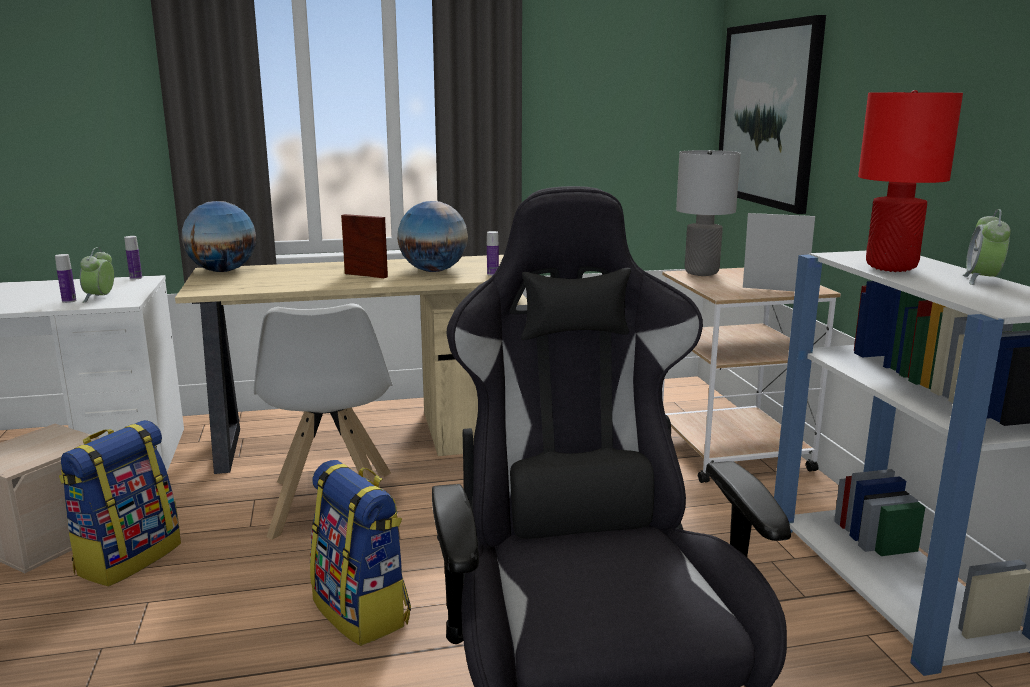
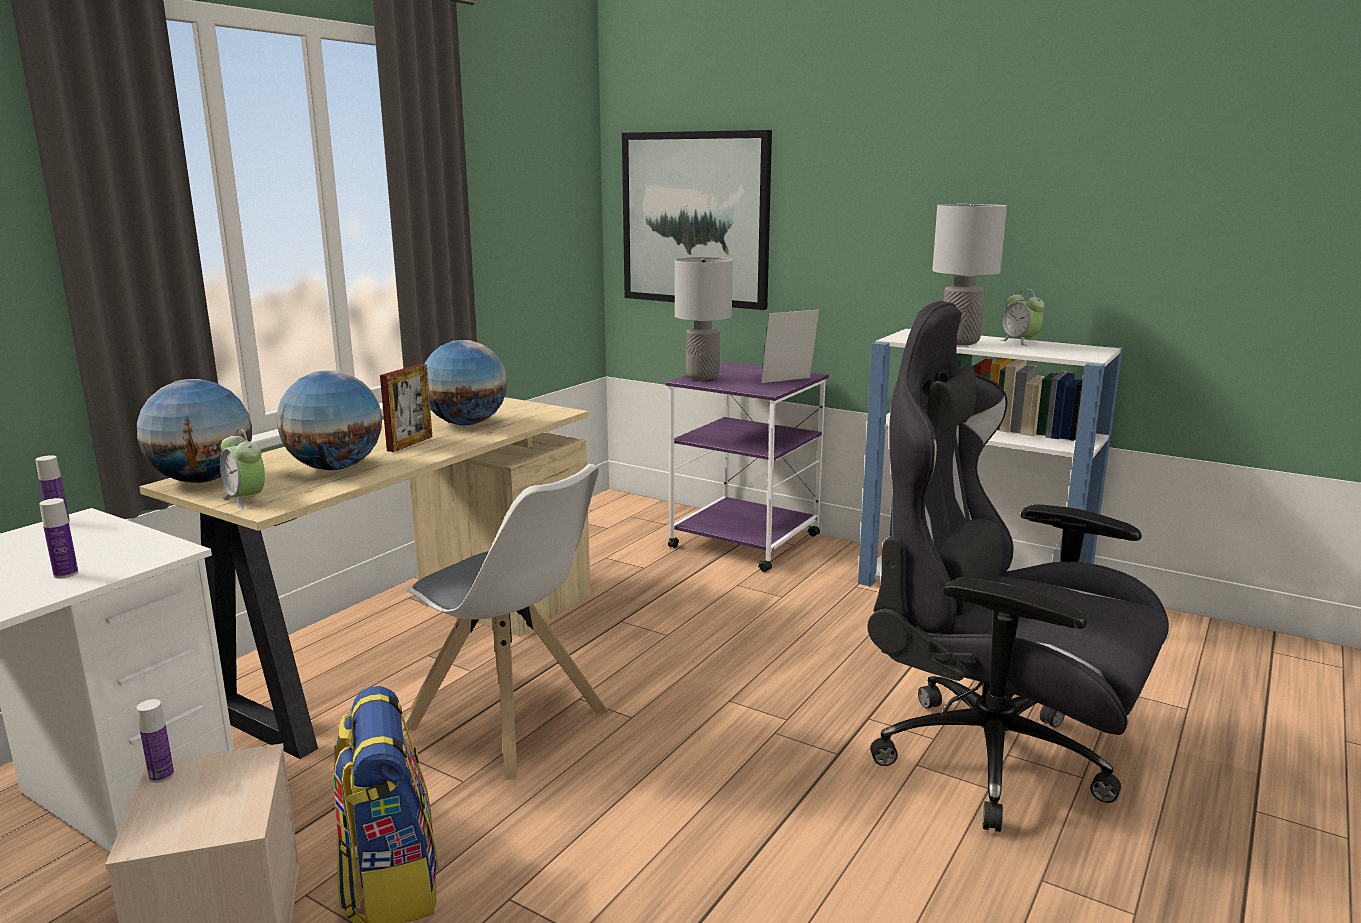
camera: 45 degrees left, 0 degrees up
(100, 298) = (106, 557): alarm clock -> alarm clock (246, 500)
(289, 279) = (334, 468): none -> globe
(363, 611) = (720, 784): backpack -> none
(366, 275) = (410, 443): picture frame -> picture frame turned 135 degrees clockwise
(492, 274) = (535, 414): bottle -> bottle (161, 776)
(733, 454) = (747, 542): beige cart -> purple cart
(890, 270) = (960, 344): red table lamp -> grey table lamp

